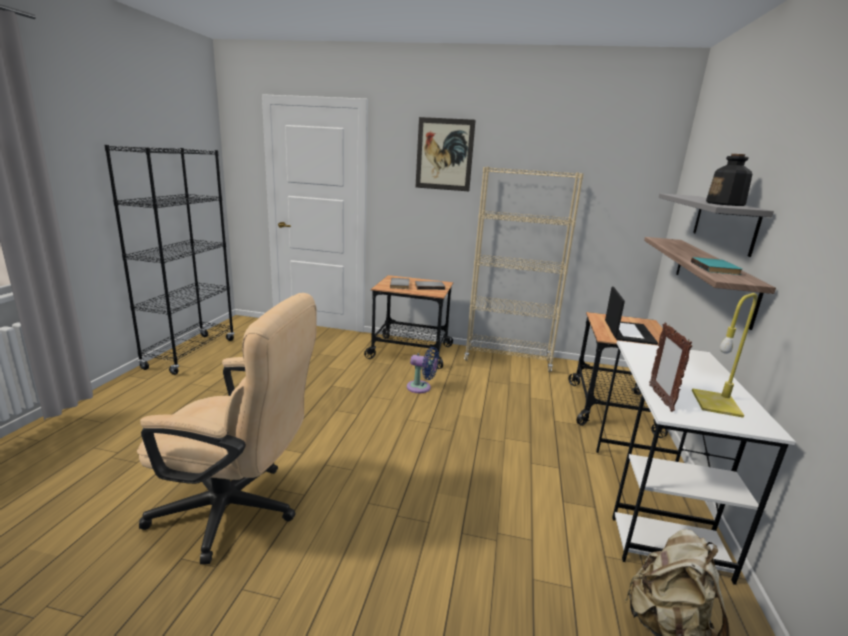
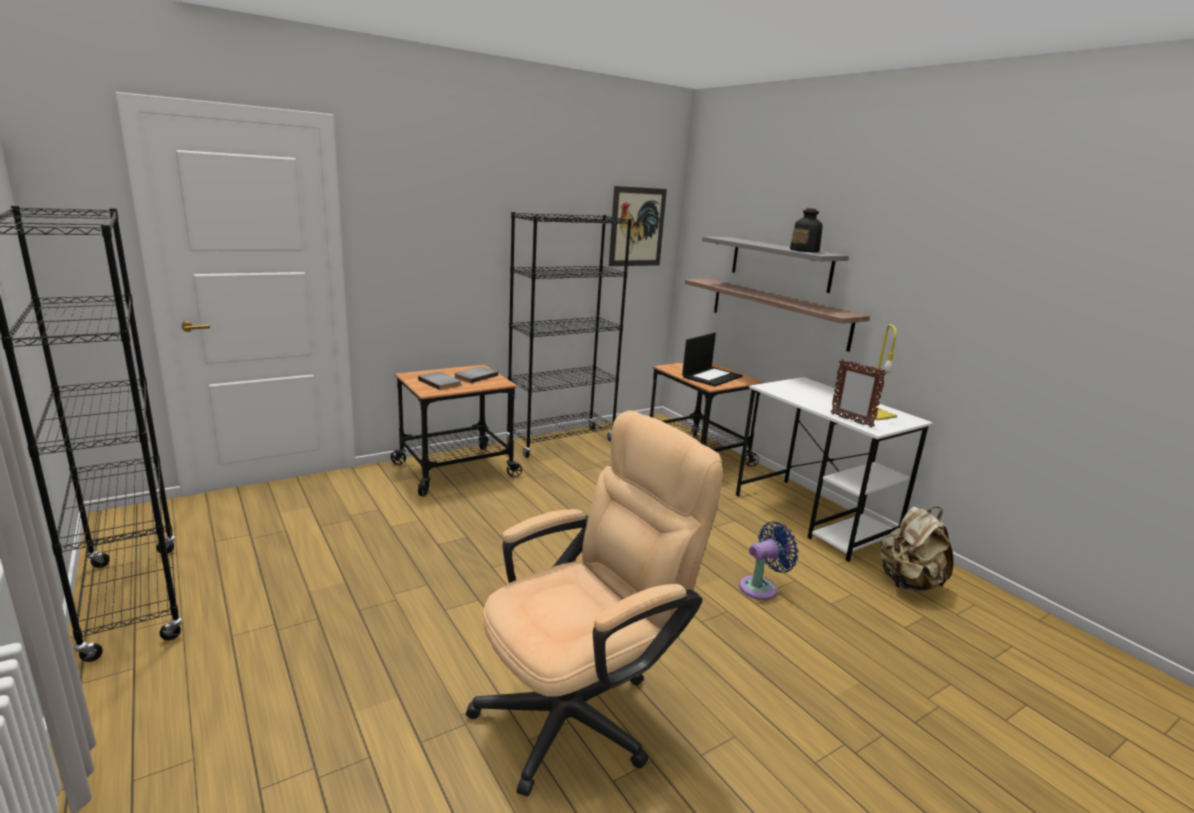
camera: 45 degrees left, 0 degrees up
(421, 388) = (533, 504): blue fan -> blue fan (761, 587)
(444, 154) = (454, 197): picture -> picture (637, 227)
(507, 360) = (561, 442): beige bookcase -> black bookcase
(628, 332) = (712, 376): laptop -> laptop turned 75 degrees clockwise
(716, 268) = (810, 306): turquoise book -> none

